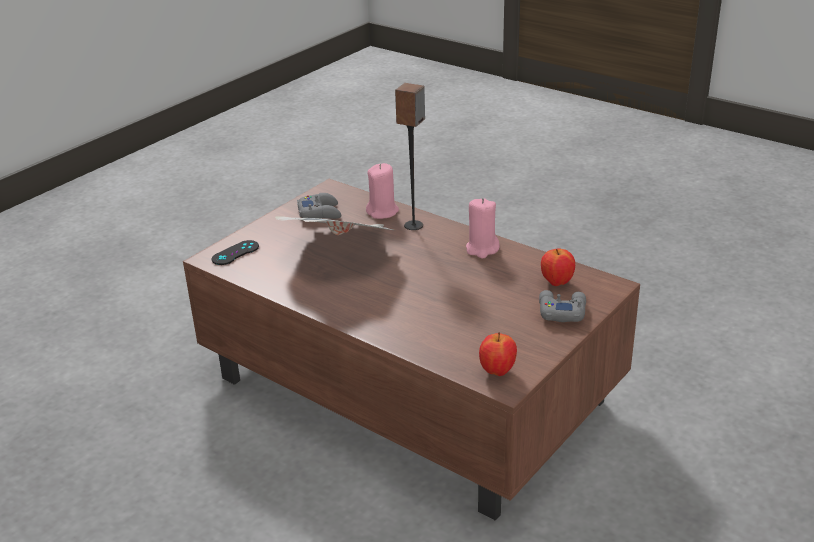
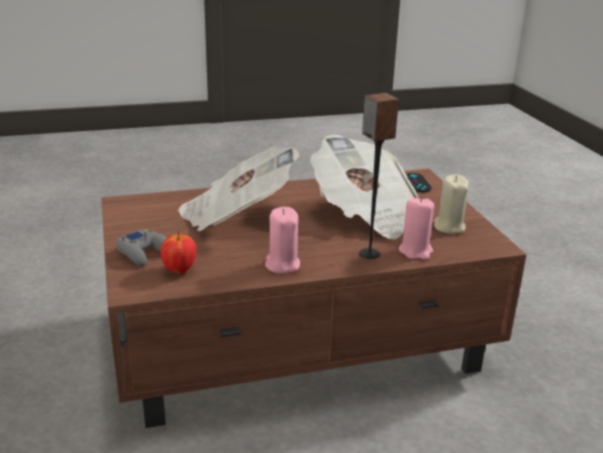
camera: 125 degrees right, 5 degrees down
(320, 213) = (449, 226): grey game controller -> beige candle
(435, 306) = (236, 216): none -> newspaper
(497, 371) = (136, 205): apple -> none

